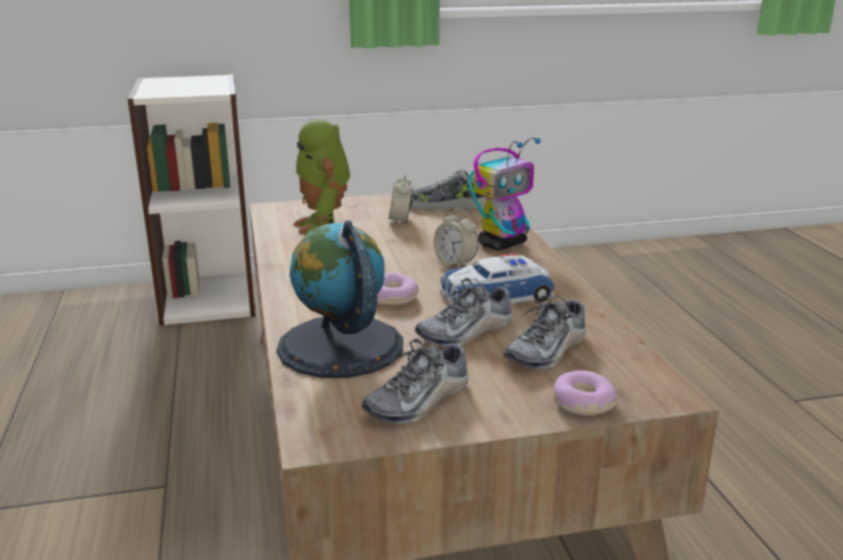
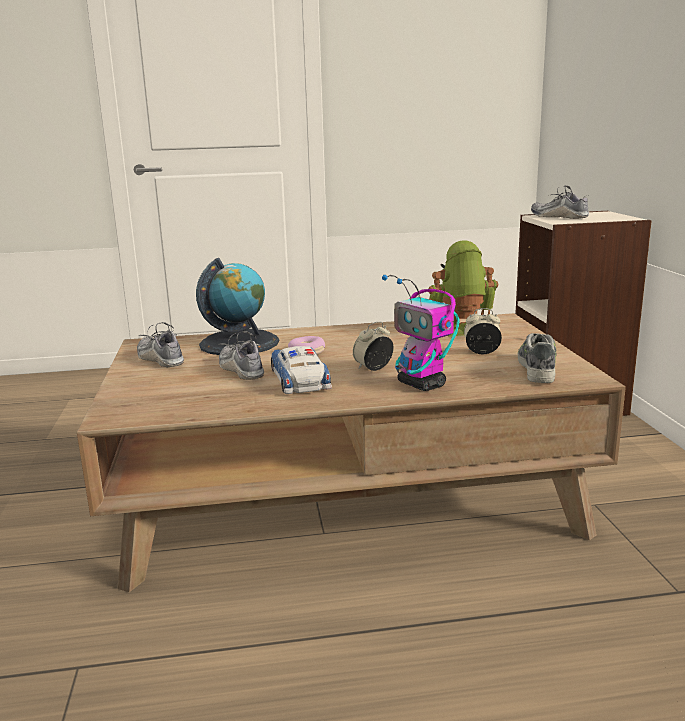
camera: 95 degrees right, 5 degrees down
(547, 351) = (198, 389): shoe -> shoe (558, 216)
(582, 403) = (122, 394): donut -> none

